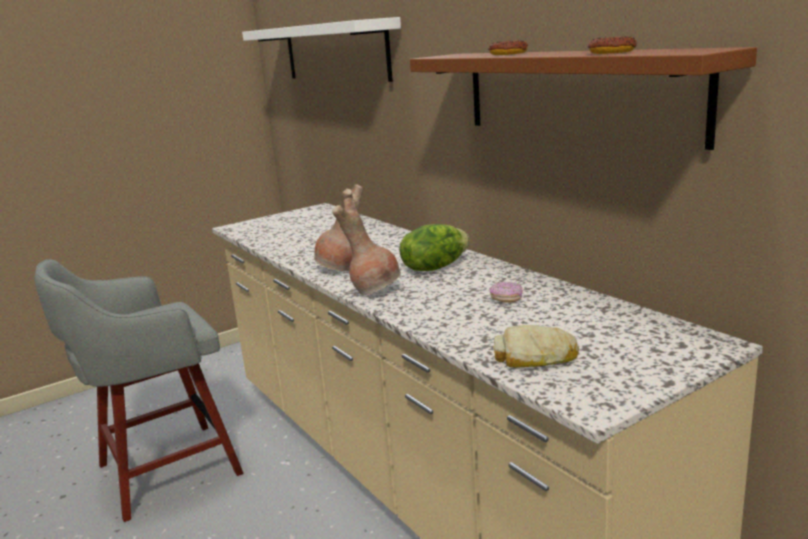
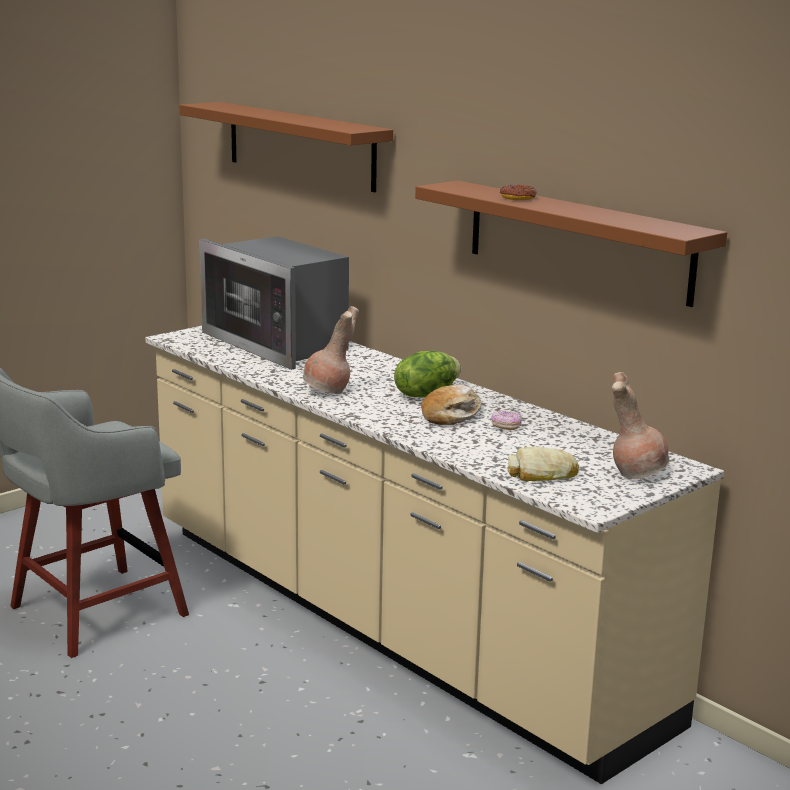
camera: 10 degrees left, 0 degrees up
(320, 227) = (278, 343): none -> microwave
(334, 52) = (300, 145): white shelf -> brown shelf
(374, 290) = (374, 414): brown vase -> brown vase (636, 473)
(452, 288) = (451, 415): none -> bread
(612, 52) = (615, 218): donut -> none

